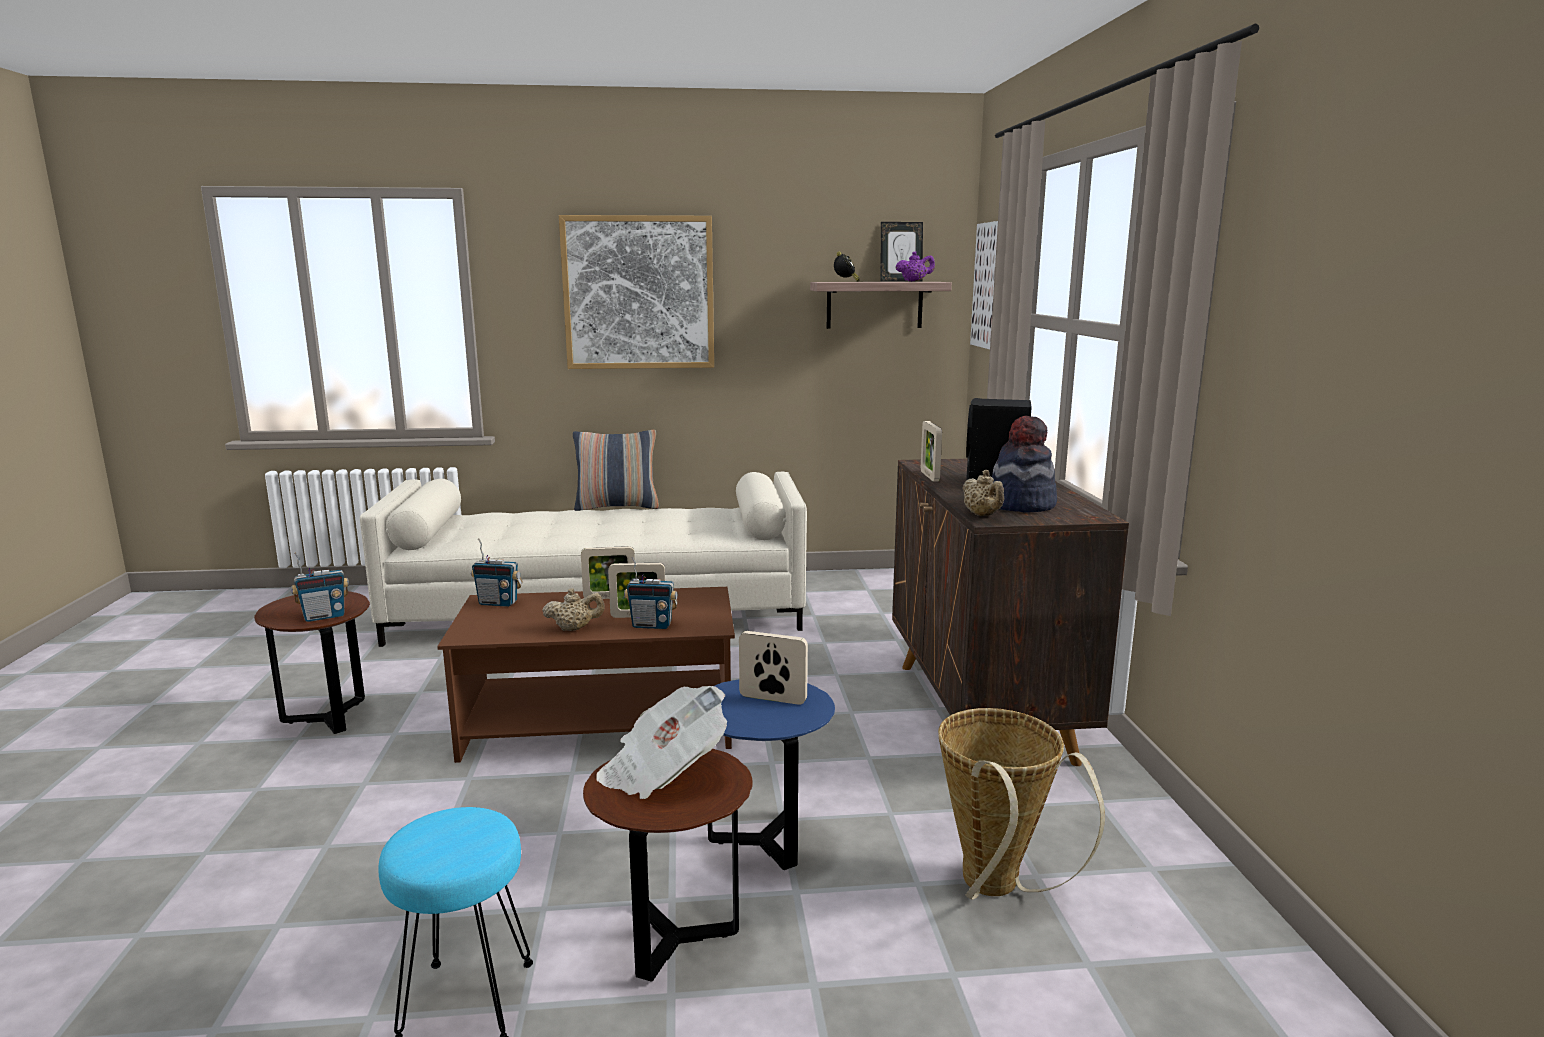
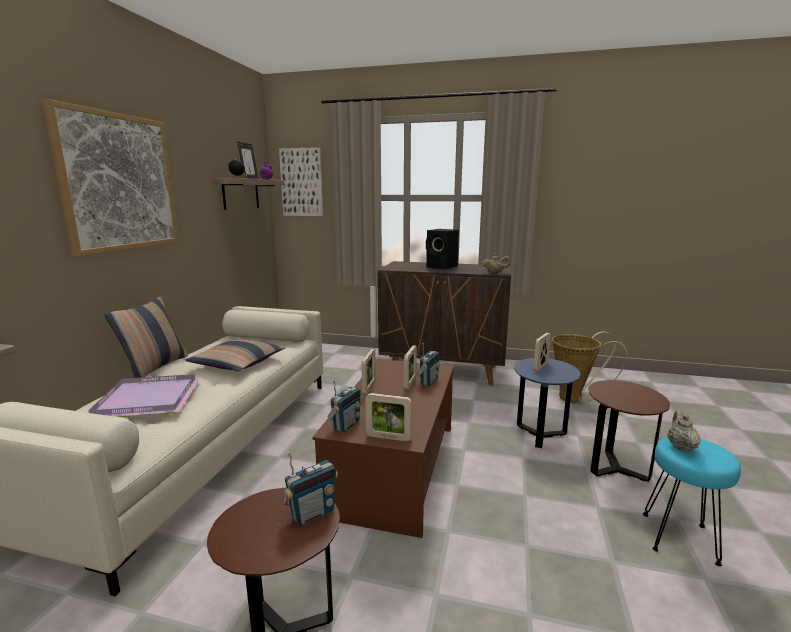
camera: 70 degrees left, 0 degrees up
(324, 616) = (312, 513): radio -> radio turned 60 degrees clockwise
(533, 522) = (146, 399): none -> purple tray
(574, 628) = (420, 402): beige teapot -> beige teapot (680, 446)
(650, 530) = (238, 363): none -> pillow
(663, 771) = (617, 395): newspaper -> none
(929, 476) = (419, 270): picture frame -> picture frame (388, 437)
(1020, 505) = (480, 269): hat -> none

